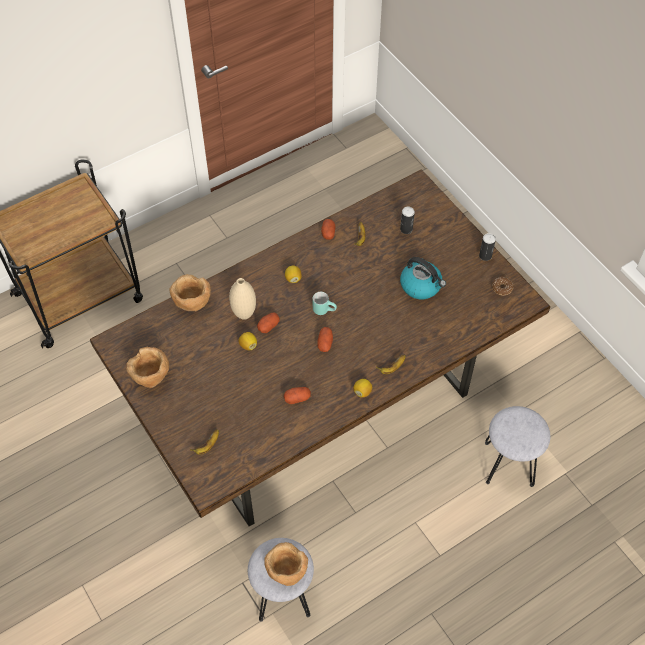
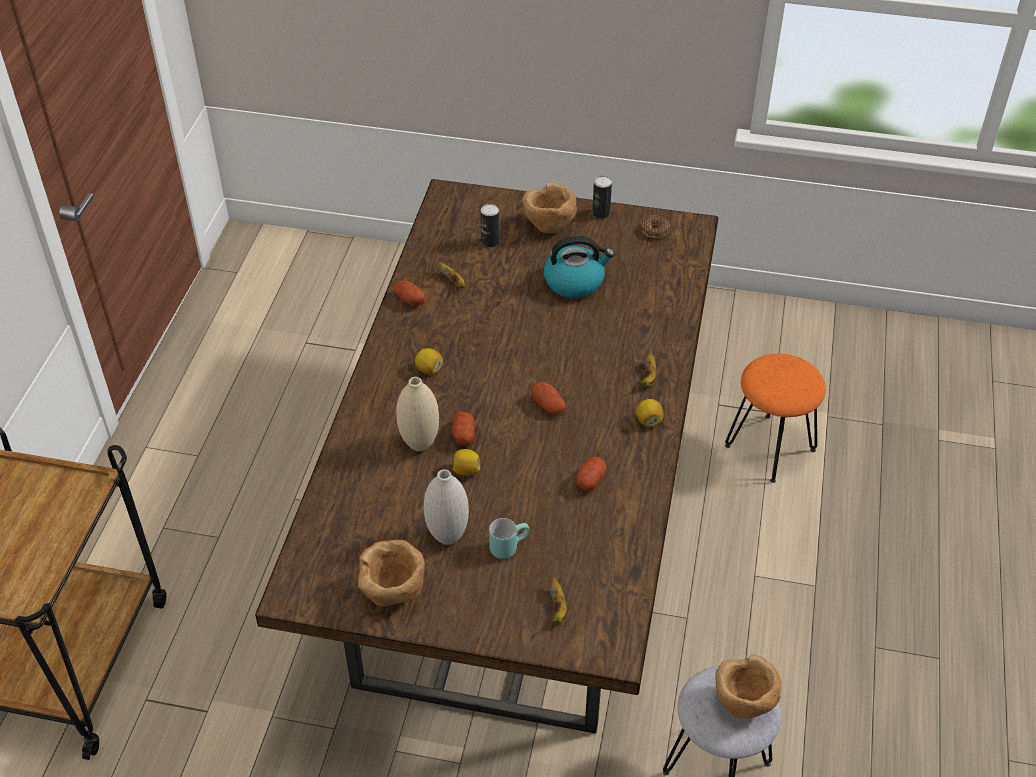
camera: 45 degrees left, 10 degrees down
(192, 303) = (341, 478): brown bowl -> brown bowl (548, 226)
(203, 370) = (447, 536): none -> white vase
(324, 309) = (504, 374): turquoise mug -> turquoise mug (508, 545)
(509, 464) = (770, 448): grey stool -> orange stool

